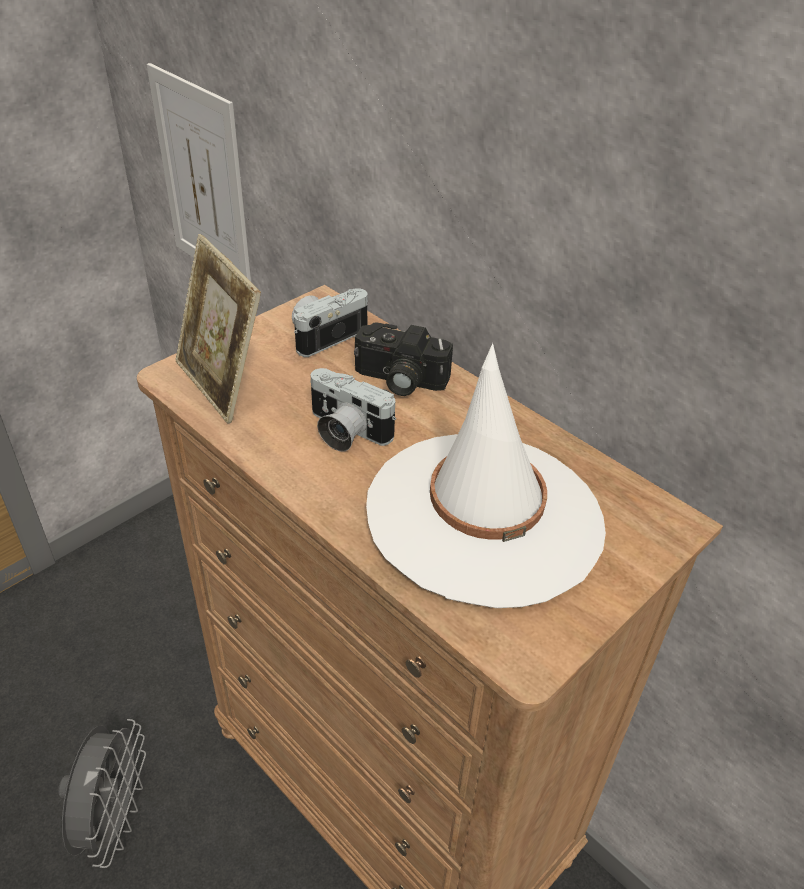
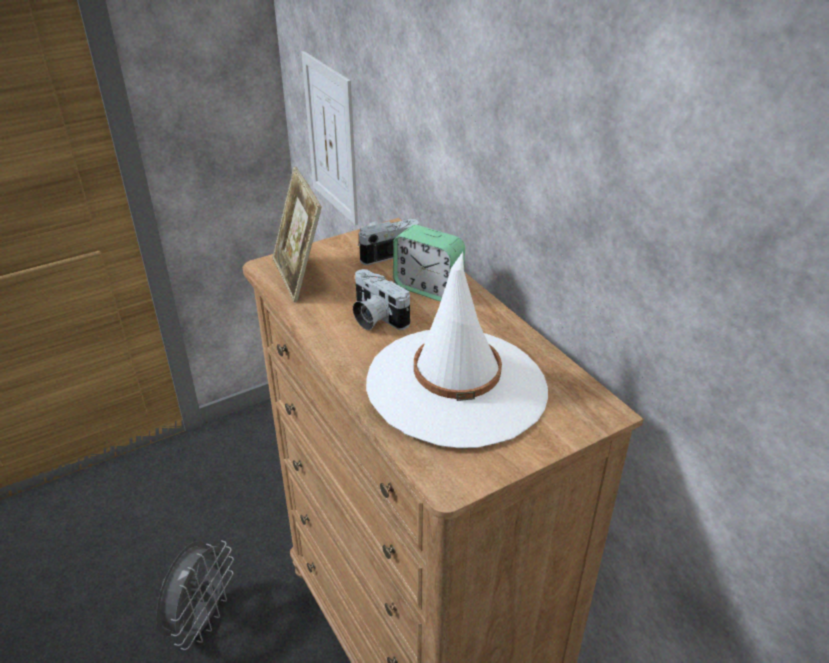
camera: 15 degrees right, 5 degrees down
(398, 380) = (428, 288): camera -> alarm clock

